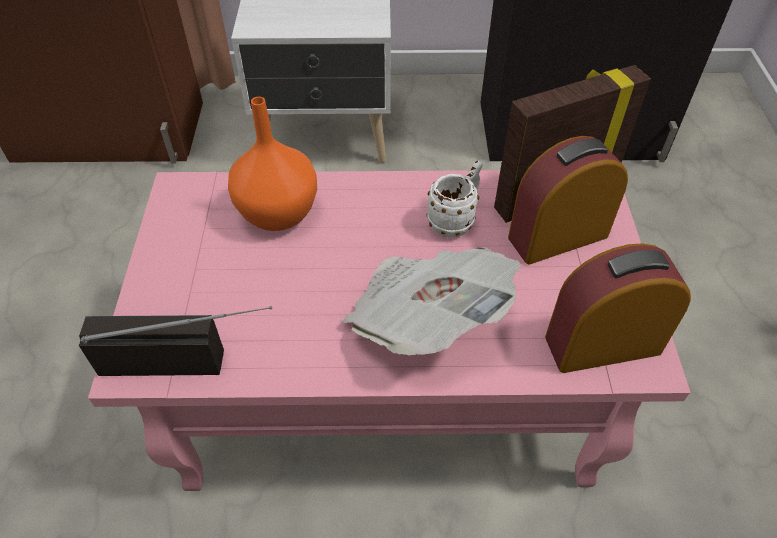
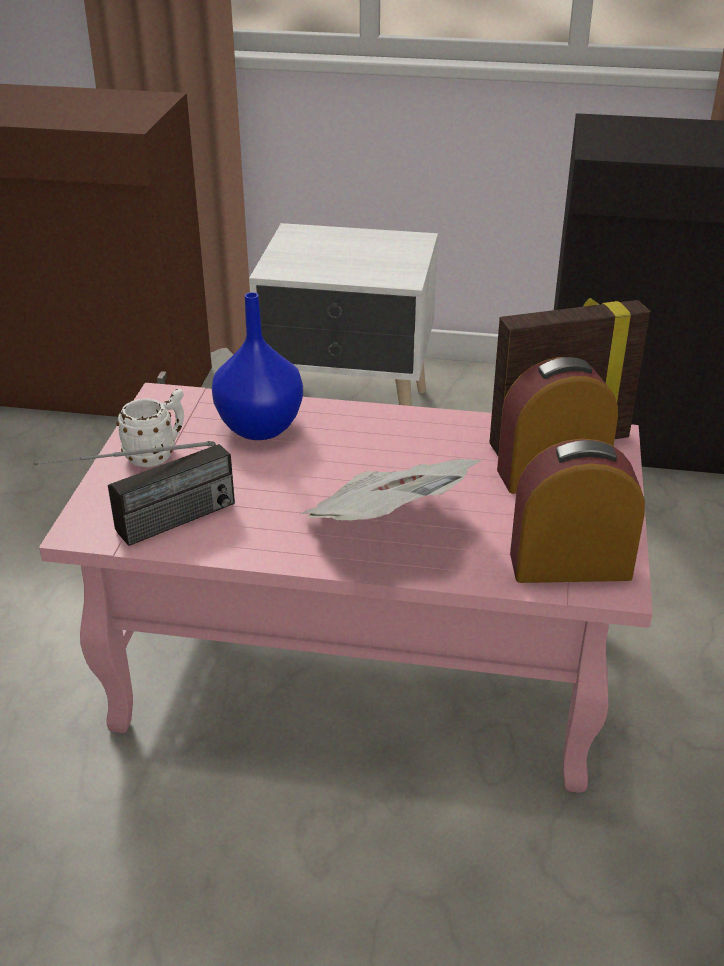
camera: 10 degrees right, 15 degrees down
(195, 359) = (148, 530): radio -> radio turned 135 degrees clockwise
(277, 213) = (259, 426): orange vase -> blue vase
(455, 220) = (444, 450): white mug -> white mug (157, 454)

